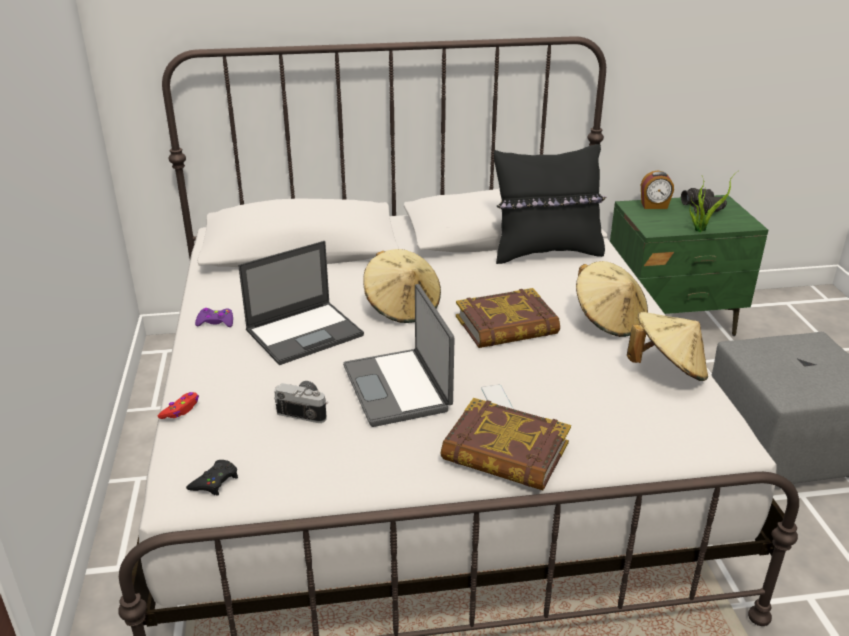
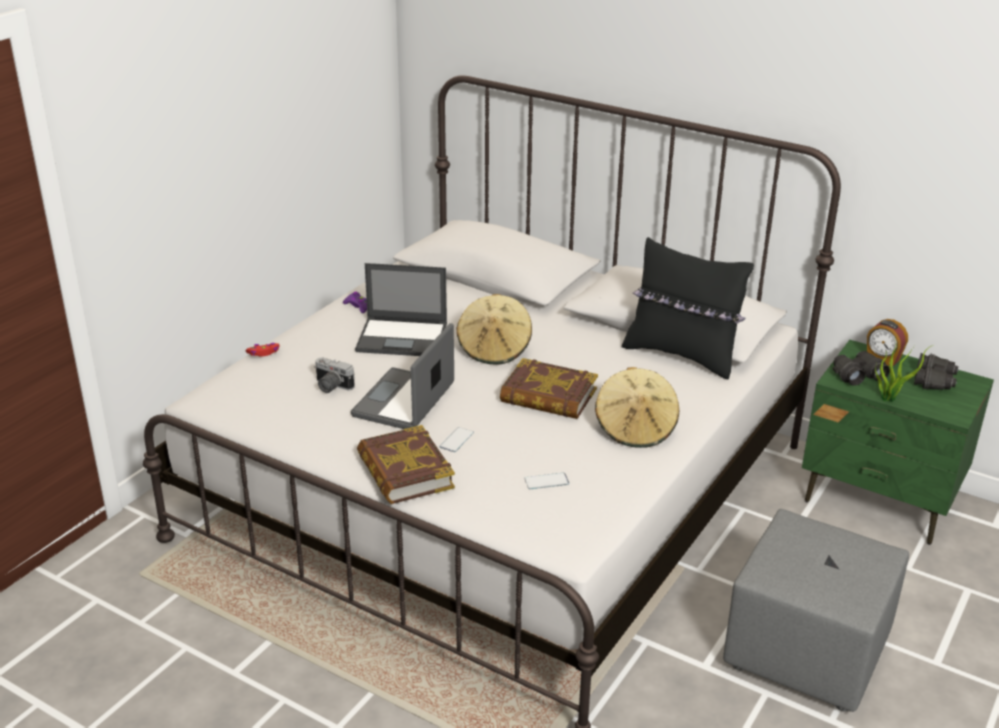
camera: 40 degrees right, 0 degrees up
(215, 481) = (226, 402): black game controller -> none
(306, 409) = (331, 387): camera -> camera turned 150 degrees clockwise
(621, 396) = (546, 481): none -> phone
(658, 222) = (857, 375): none -> black binoculars
(667, 370) = (616, 483): beige hat -> none

